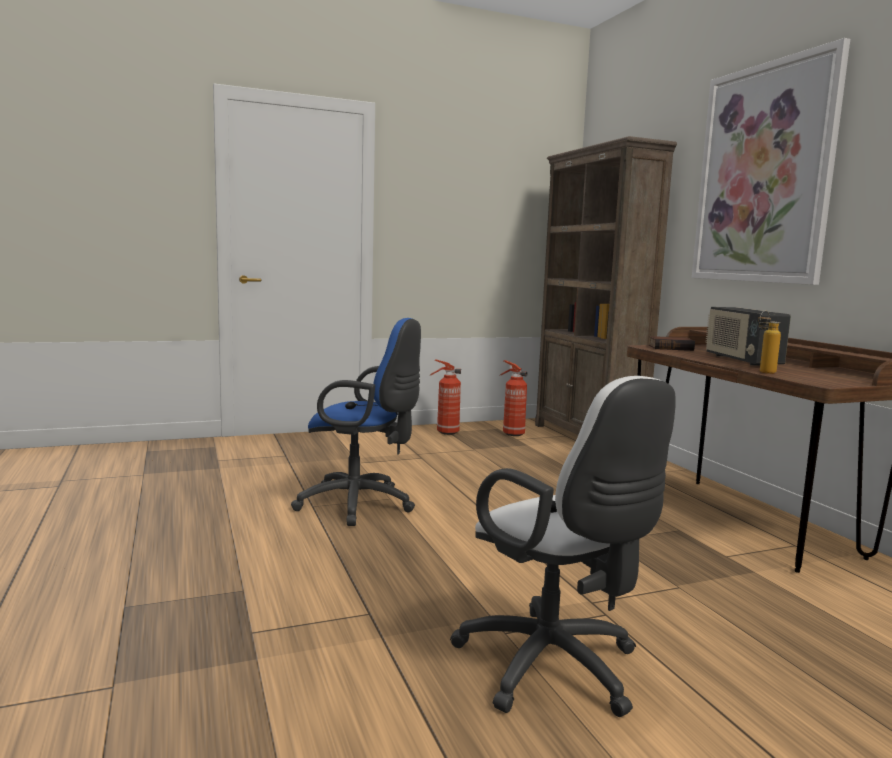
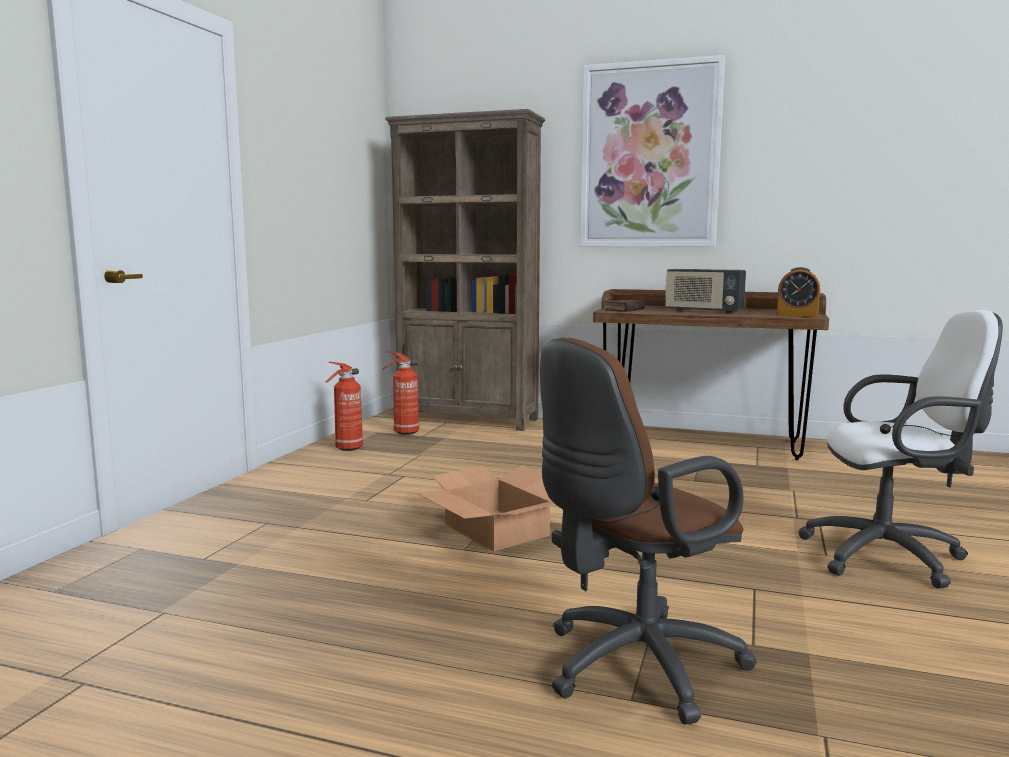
camera: 50 degrees left, 0 degrees up
(173, 597) = (632, 667): none -> brown office chair
(361, 505) = (496, 530): blue office chair -> cardboard box
(763, 373) = (761, 316): bottle -> none
(810, 380) = (797, 316): none -> alarm clock

